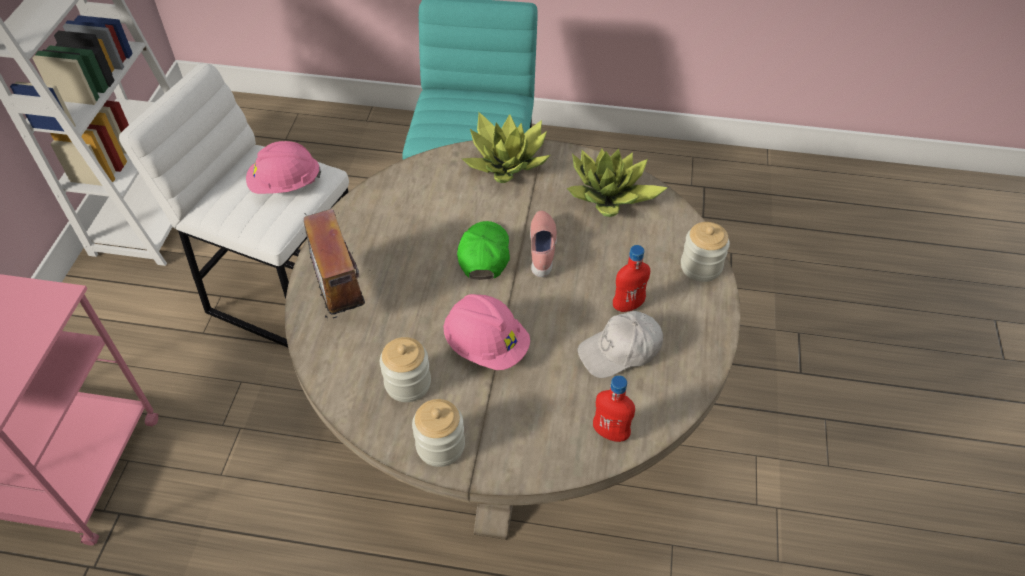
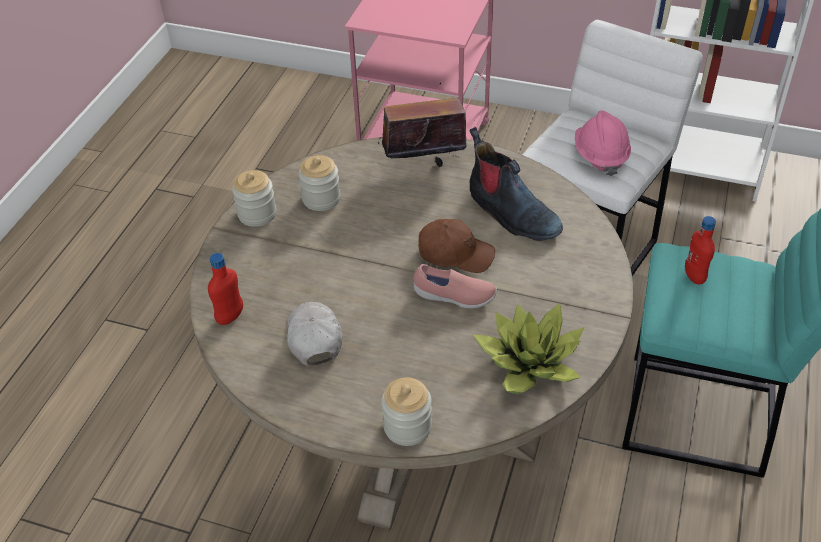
camera: 100 degrees right, 5 degrees down
(420, 218) = (511, 213): none -> boot
(484, 254) = (455, 253): green cap -> brown cap
(486, 345) = (346, 247): pink hard hat -> none
(507, 161) = (591, 282): potted plant -> none
(628, 305) = (367, 352): red bottle -> red bottle (694, 276)

